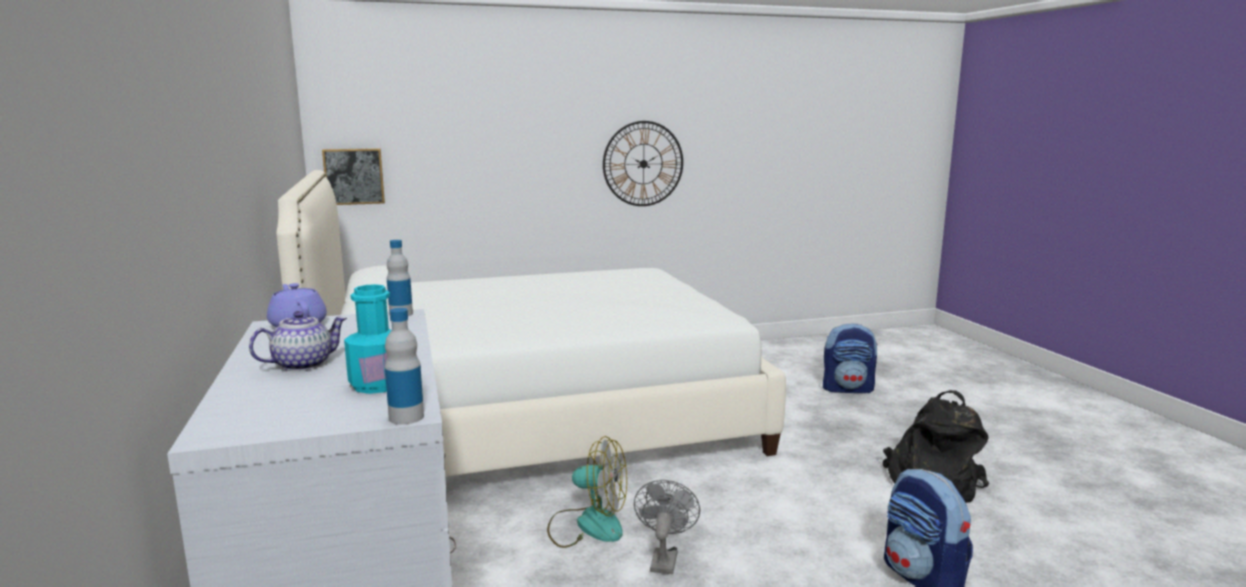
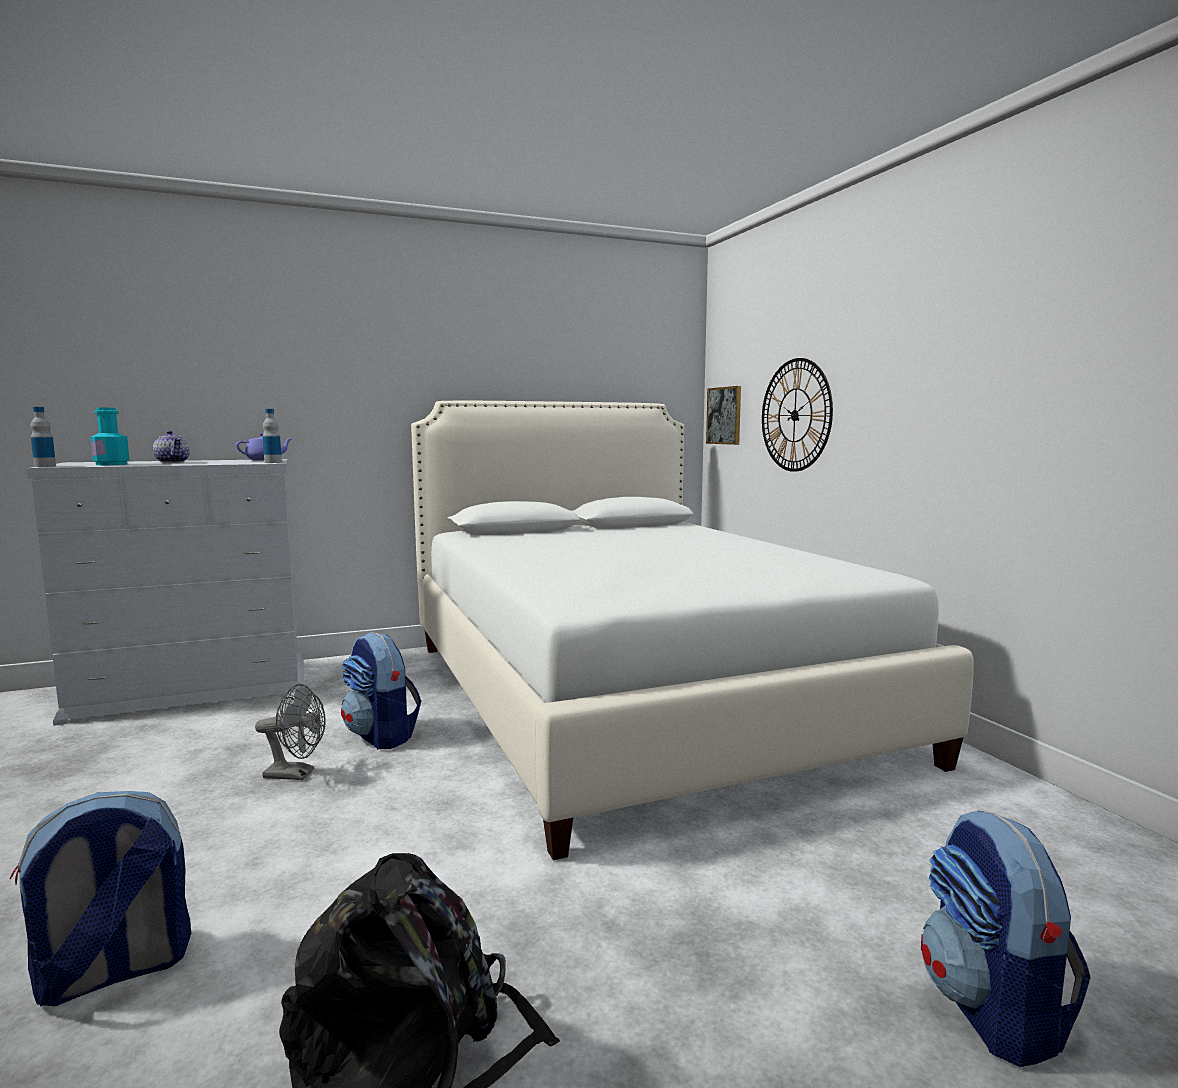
camera: 85 degrees right, 5 degrees down
(587, 525) = (381, 736): fan -> backpack
(643, 164) = (999, 398): wall clock -> wall clock (795, 415)

